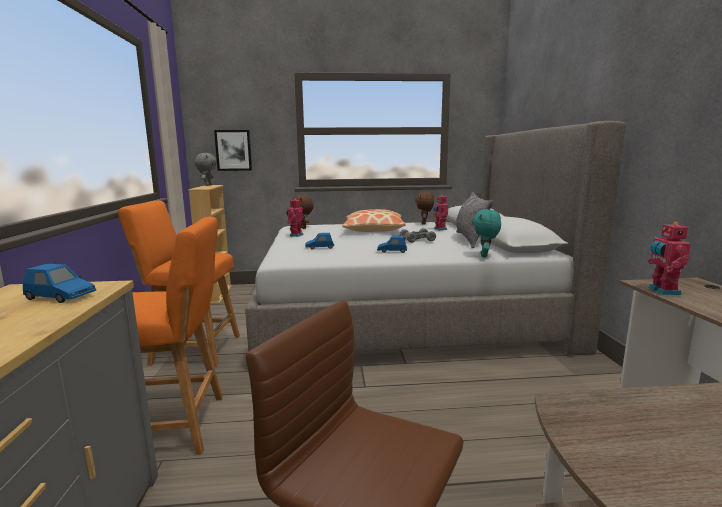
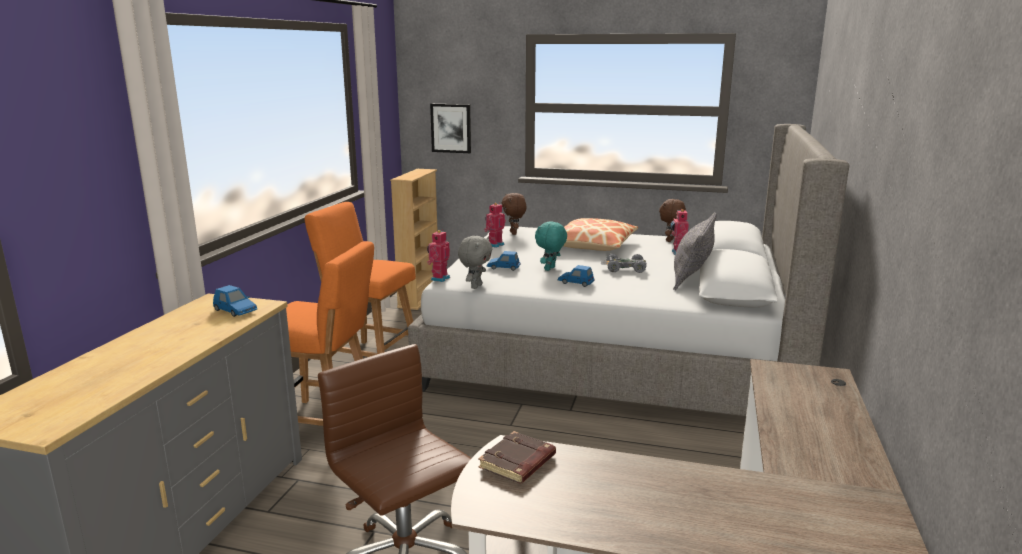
camera: 20 degrees right, 5 degrees up
(207, 185) = (418, 170): grey plush toy -> grey plush toy (475, 286)
(485, 256) = (674, 303): turquoise plush toy -> turquoise plush toy (550, 269)
(617, 429) = (518, 463): none -> brown book
(662, 291) = (768, 378): toy robot -> toy robot (439, 278)

